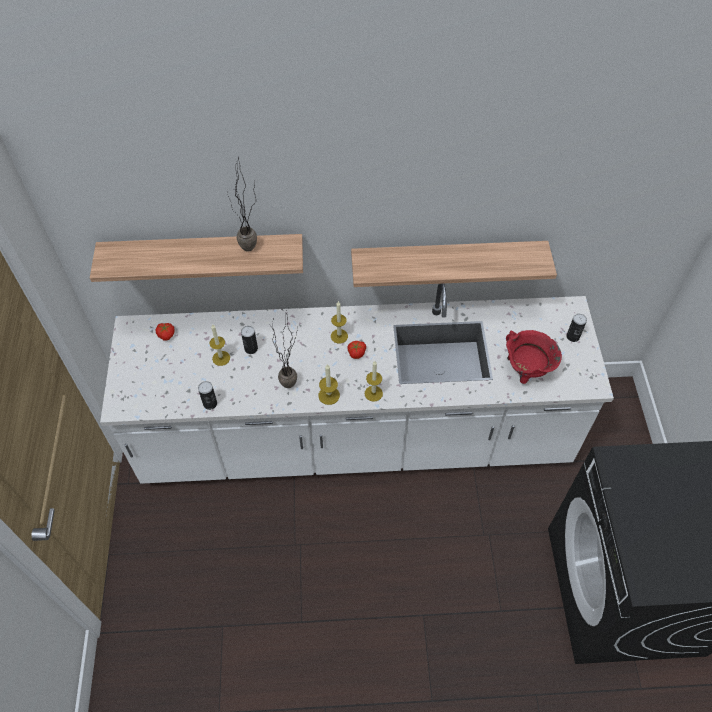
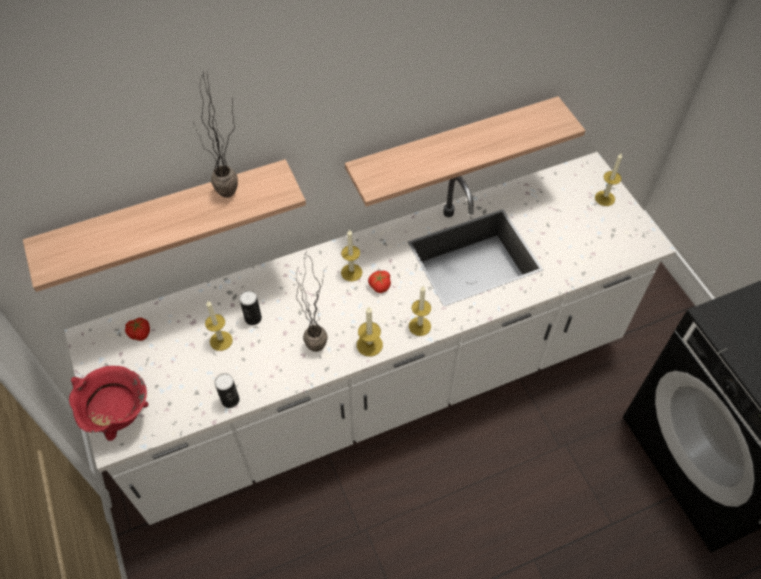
camera: 20 degrees left, 0 degrees up
(526, 371) = (574, 250): red cooking pot -> red cooking pot (120, 418)
(573, 336) = (604, 198): can -> candle

